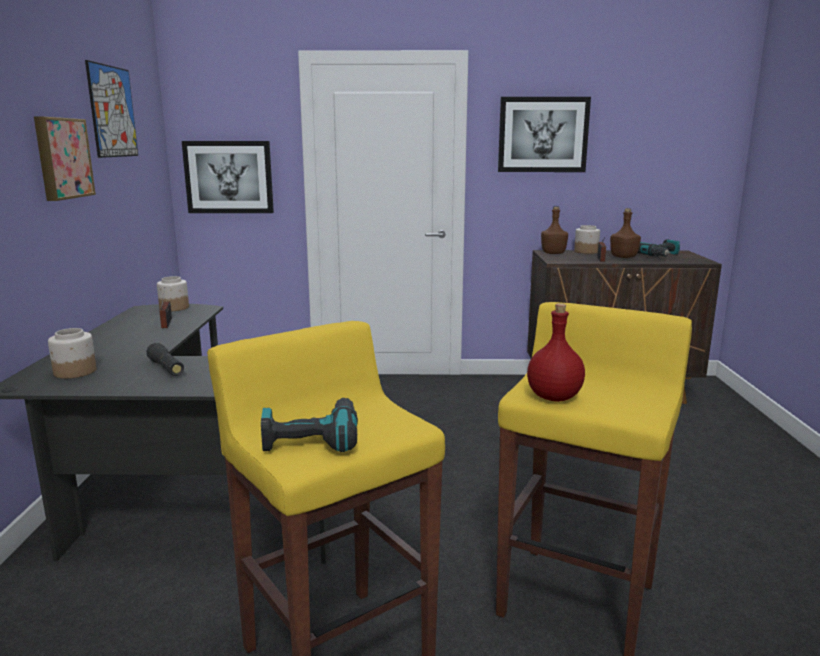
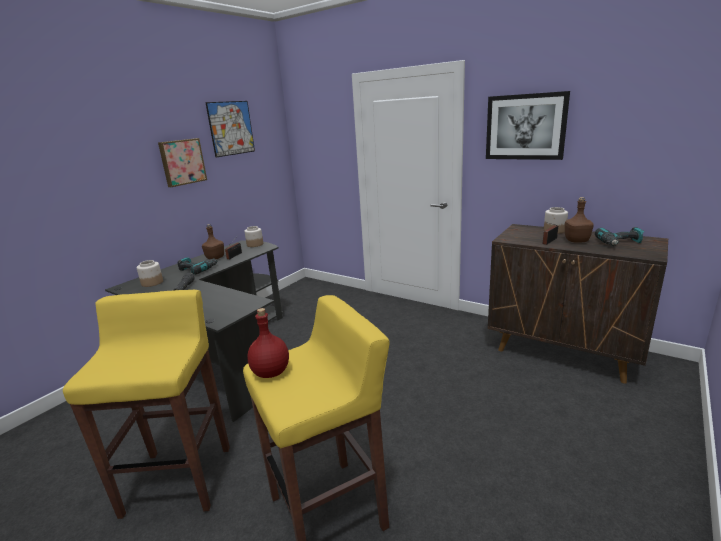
camera: 35 degrees right, 5 degrees up
(229, 177) = (318, 160): picture -> none
(311, 437) = (116, 361): power drill -> power drill (198, 269)
(553, 253) = (521, 229): brown bottle -> brown bottle (215, 258)

